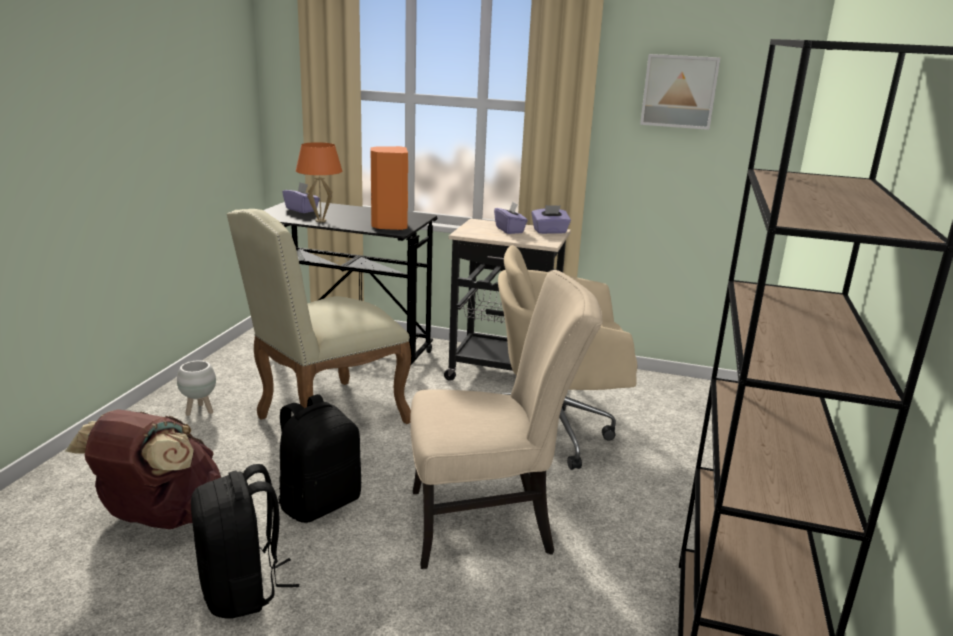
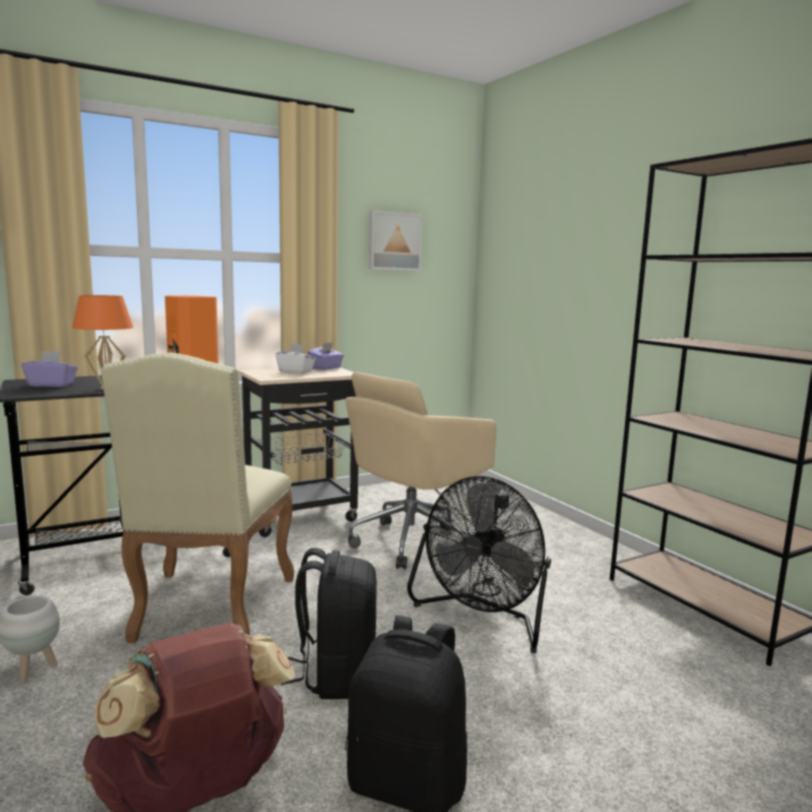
camera: 45 degrees left, 10 degrees down
(490, 522) = (480, 614): beige chair -> black fan
(510, 230) = (295, 371): purple tissue box -> white tissue box

